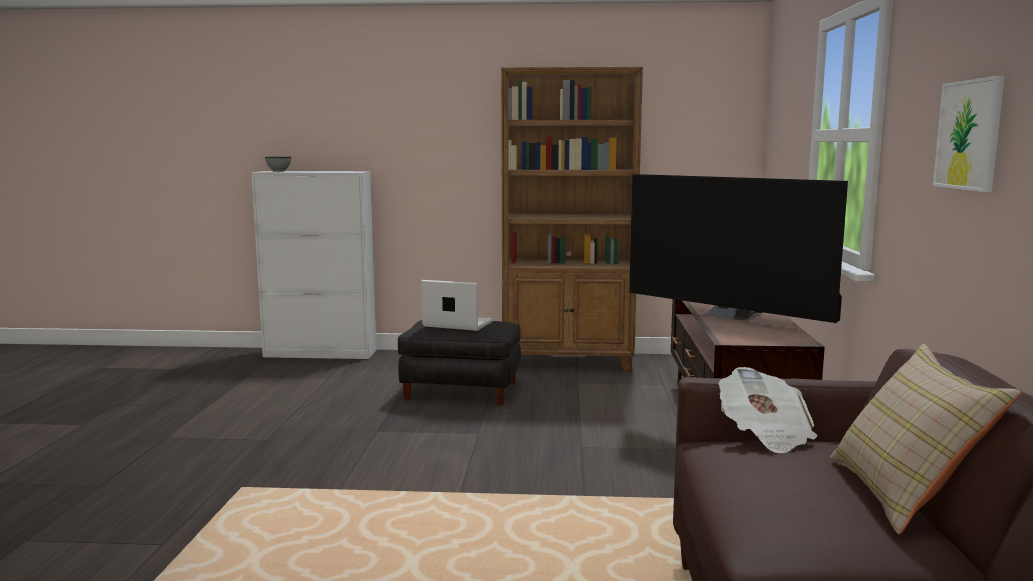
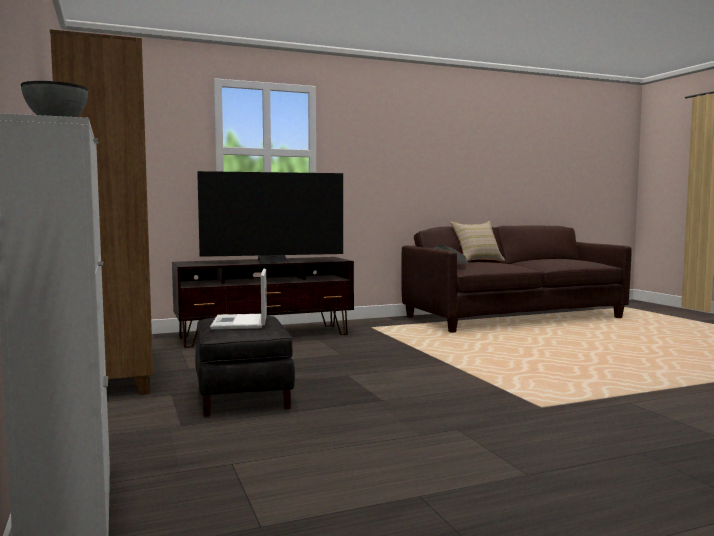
camera: 115 degrees left, 5 degrees down
(730, 314) = (273, 261): television -> television turned 60 degrees clockwise
(969, 135) = (395, 157): picture -> none

